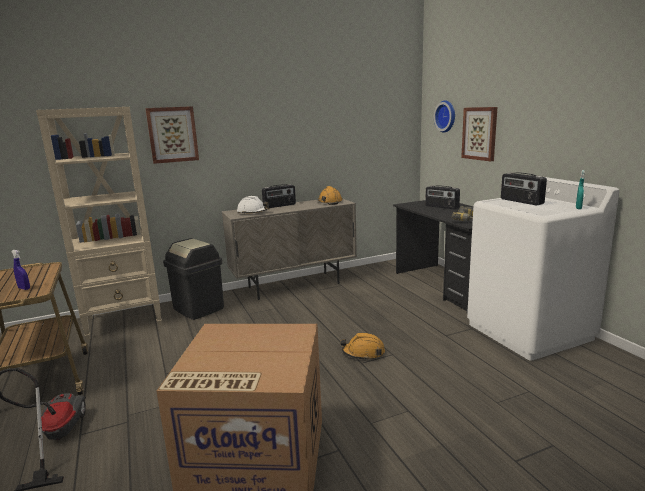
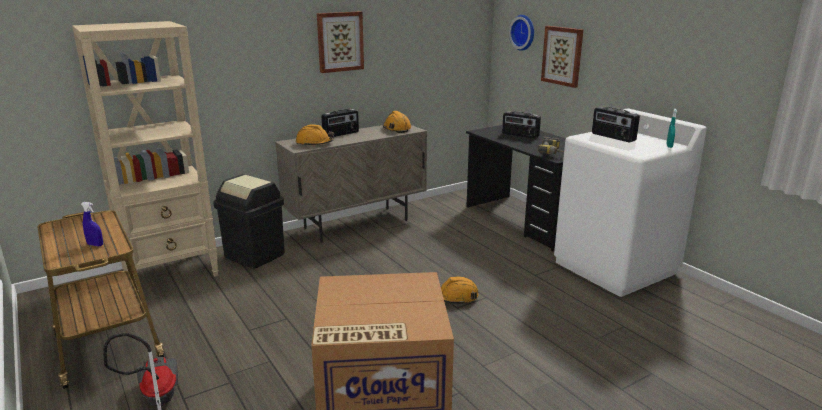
camera: 10 degrees left, 5 degrees up
(172, 134) = (220, 52): picture -> picture (340, 41)
(253, 212) = (314, 143): white hard hat -> orange hard hat

